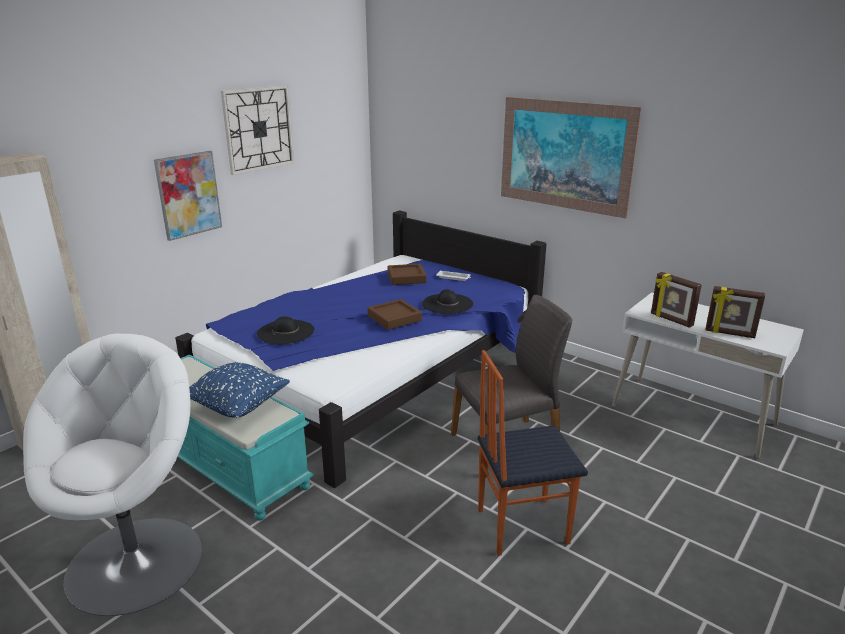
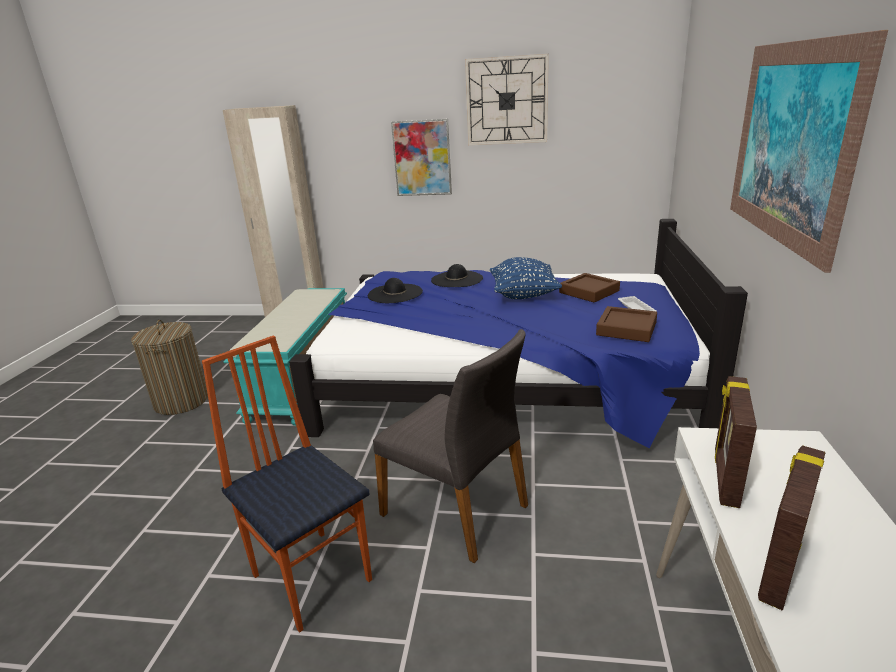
camera: 60 degrees right, 0 degrees up
(137, 561) = (181, 401): white armchair -> laundry basket
(238, 406) = (279, 328): blue pillow -> blue pillow (523, 295)
(394, 318) = (480, 317): brown tray -> brown tray (626, 329)
(447, 304) = (555, 327): black hat -> black hat (457, 279)
(729, 333) = (778, 567): picture frame -> picture frame turned 45 degrees clockwise

